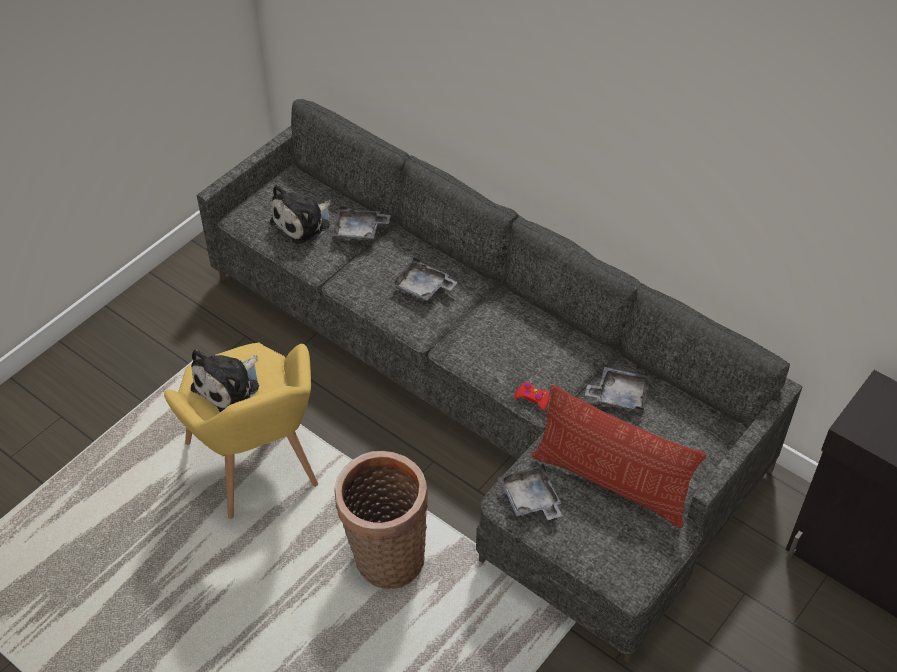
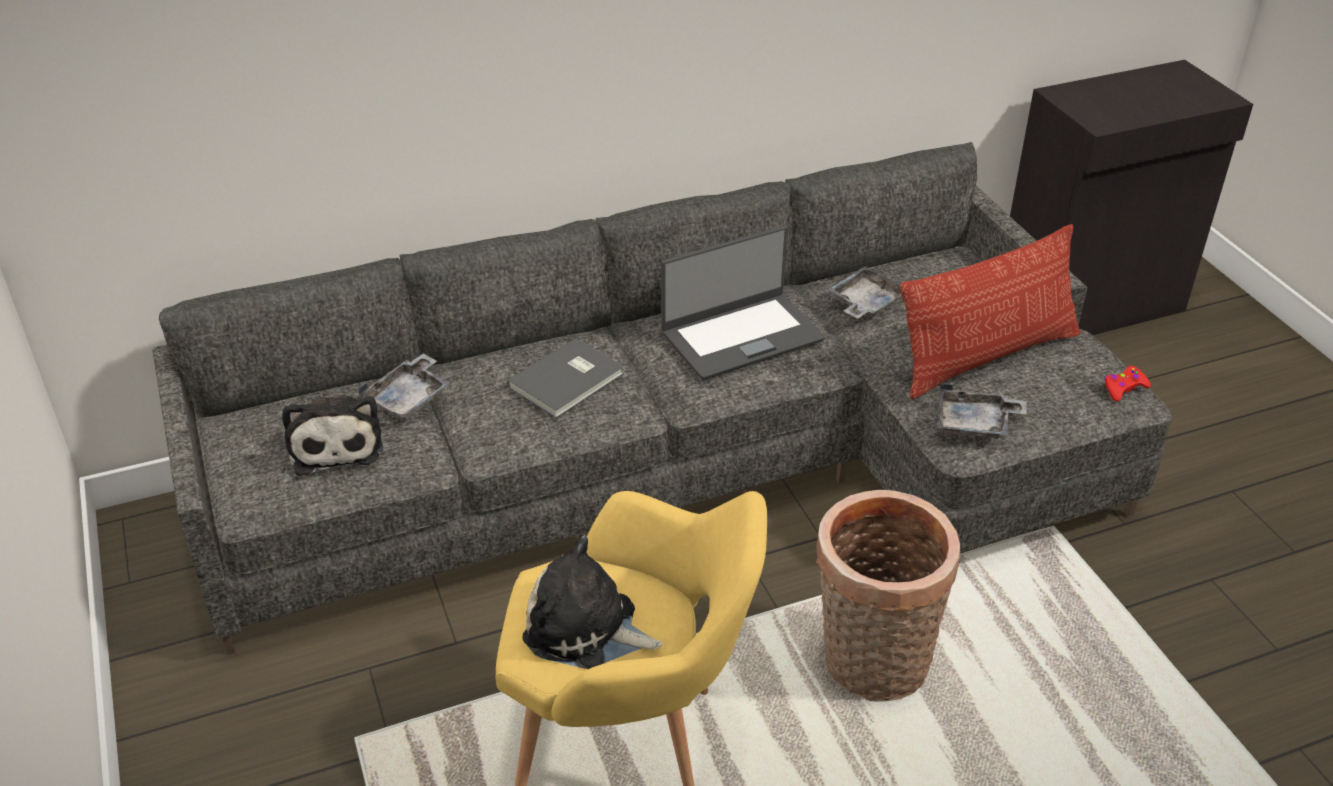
camera: 60 degrees left, 10 degrees down
(229, 386) = (586, 629): plush toy -> plush toy turned 135 degrees clockwise
(423, 287) = (569, 381): grey tray -> grey book
(527, 346) = (741, 335): none -> laptop
(533, 398) = (823, 364): red game controller -> red game controller (1124, 388)

